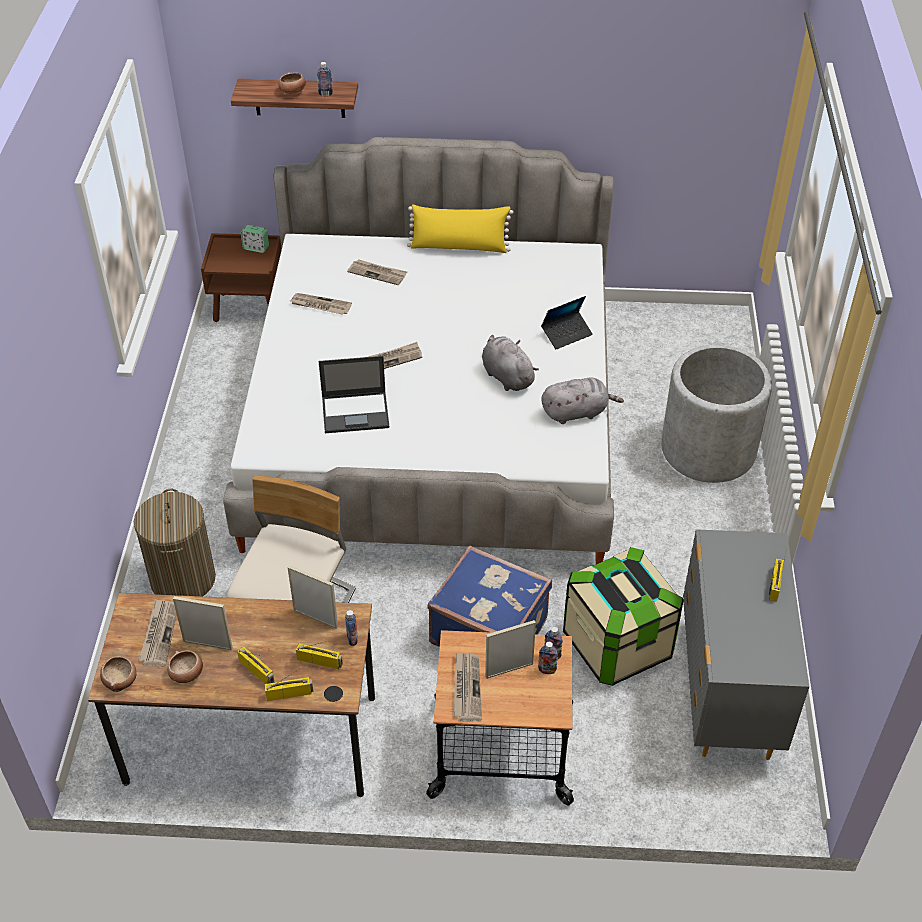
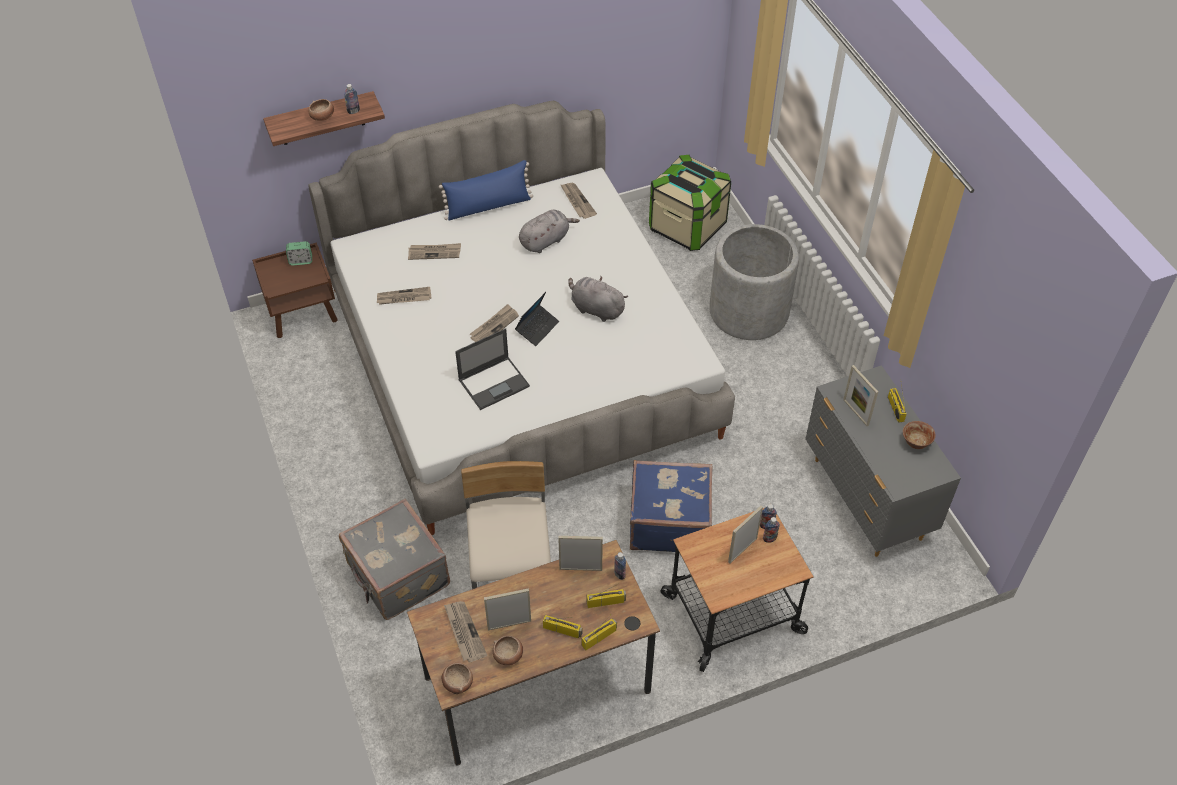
camera: 25 degrees left, 5 degrees up
(183, 579) = (397, 576): laundry basket -> grey suitcase
(459, 247) = (488, 206): yellow pillow -> blue pillow
(466, 688) = (719, 577): newspaper -> newspaper (577, 201)
(566, 334) = (621, 256): laptop -> laptop (537, 328)
(577, 412) = (668, 321): grey plush toy -> grey plush toy (546, 240)
(617, 644) = (769, 495): storage box -> storage box (687, 227)
(724, 572) = (855, 412): none -> picture frame
(776, 629) = (915, 443): none -> bowl

